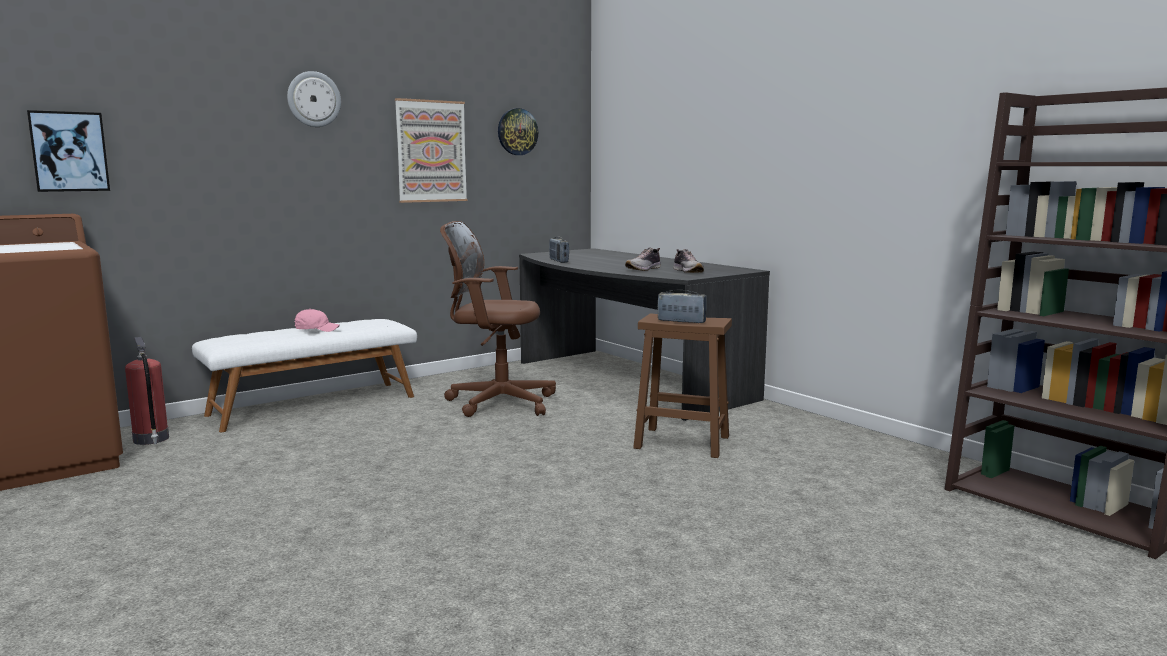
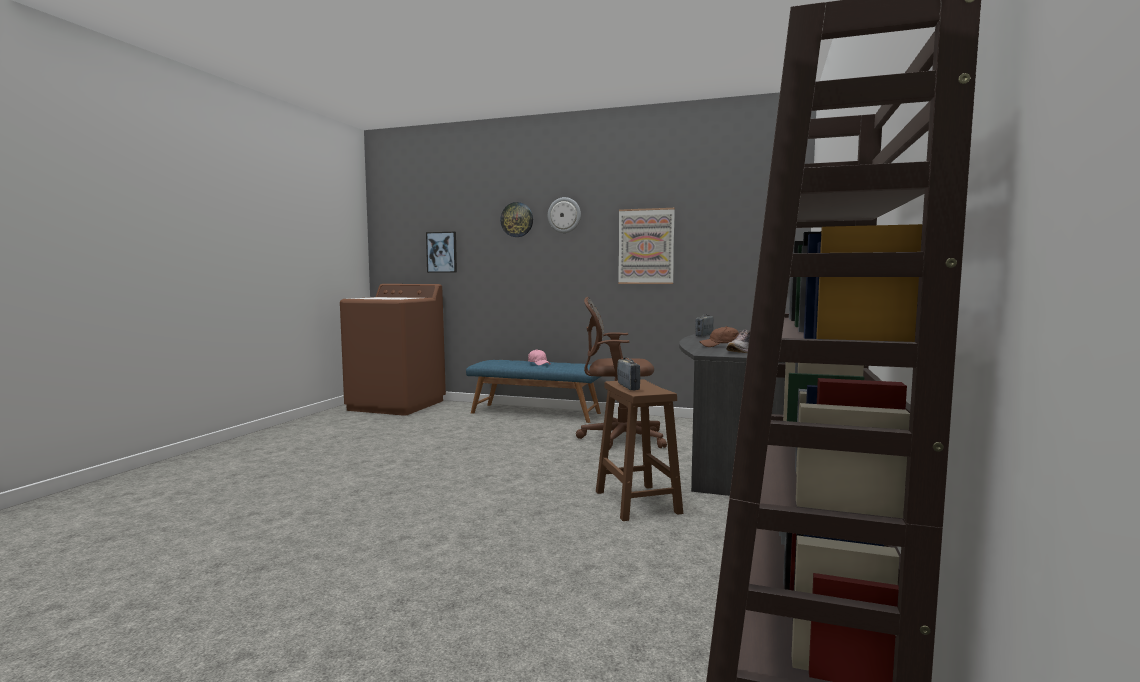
camera: 55 degrees right, 5 degrees down
(151, 439) = (444, 408): fire extinguisher -> none
(313, 405) = (536, 413): white bench -> blue bench
(496, 402) = (618, 439): brown office chair -> brown office chair turned 60 degrees counterclockwise
(517, 132) = (725, 228): wall clock -> wall clock (517, 219)
(644, 269) = (720, 346): shoe -> brown cap

